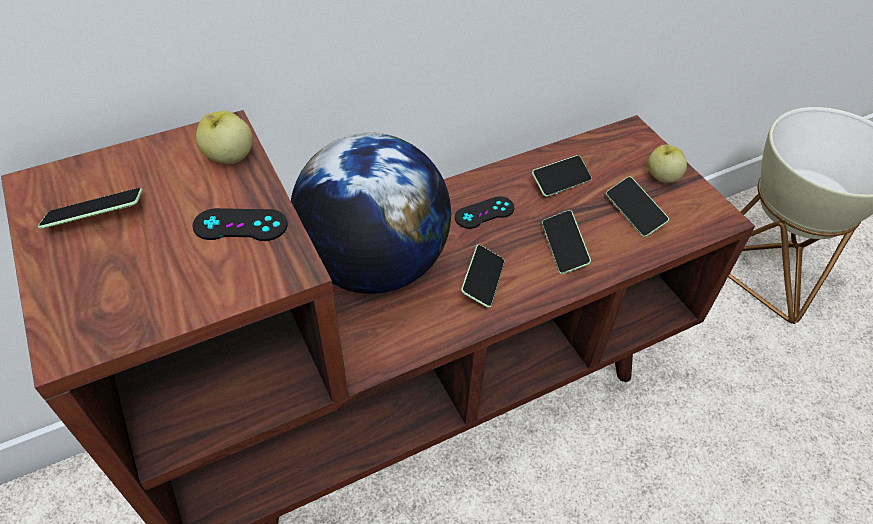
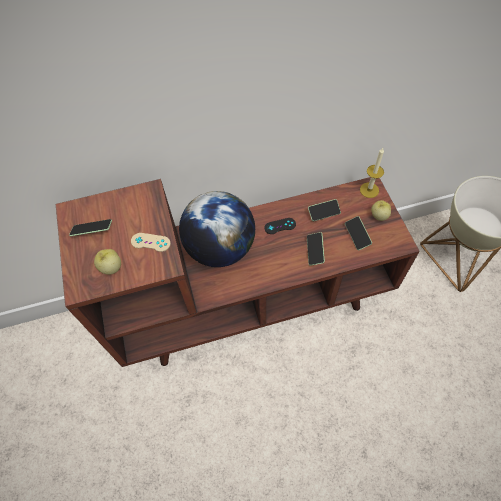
camera: 15 degrees right, 10 degrees up
(229, 157) = (150, 205): apple -> apple (111, 267)
(240, 225) = (150, 242): black game controller -> beige game controller
(482, 281) = (270, 264): phone -> none
(630, 139) = (369, 190): none -> candle

